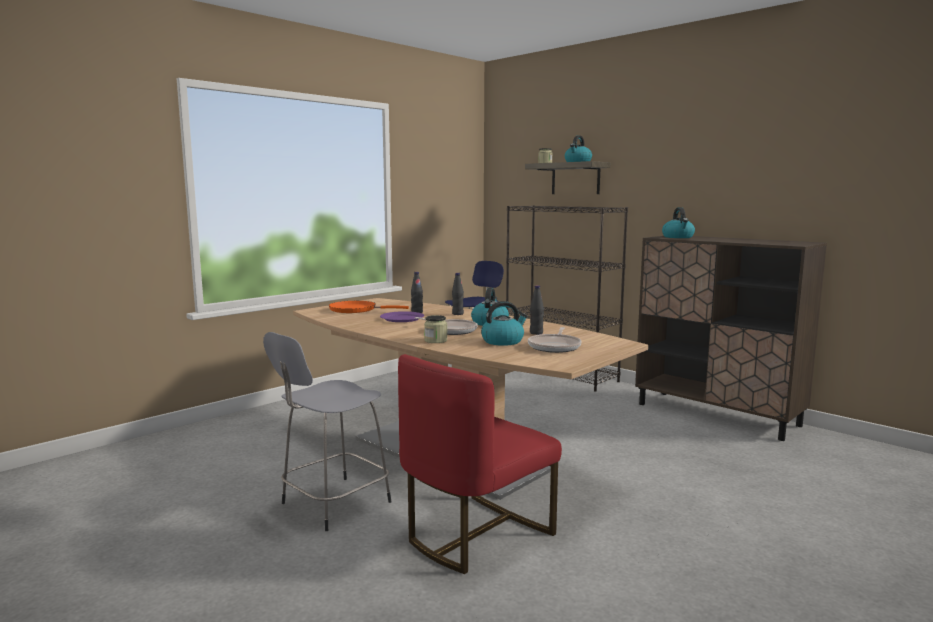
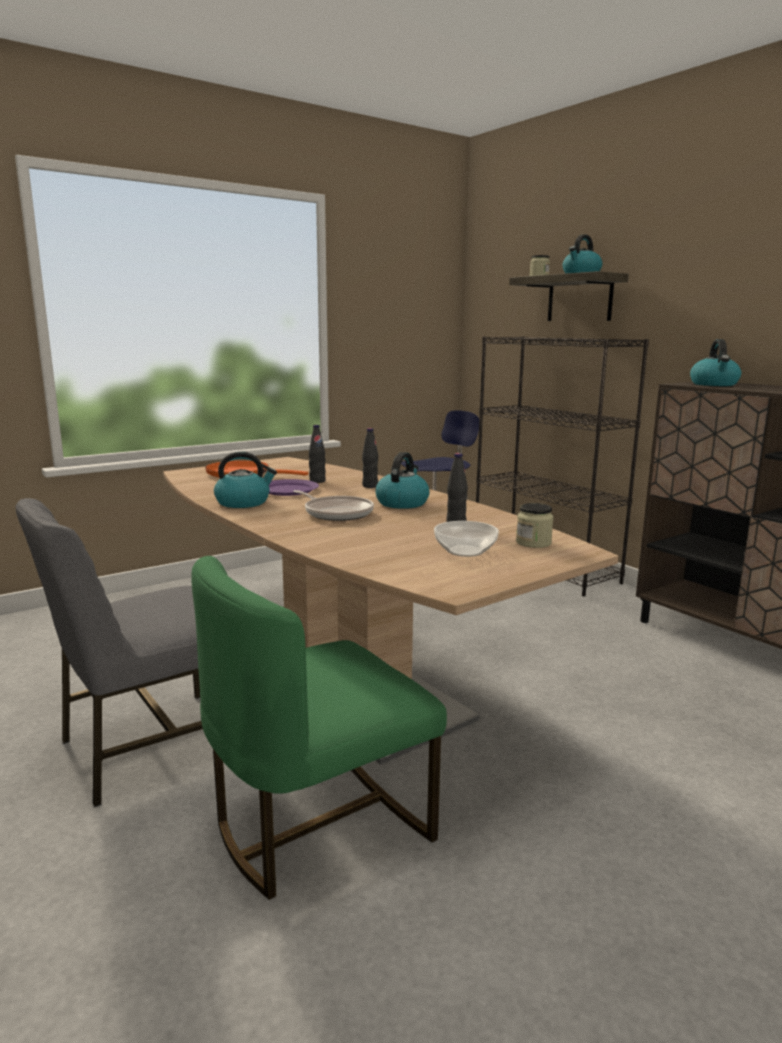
camera: 10 degrees right, 5 degrees up
(333, 504) = (151, 746): grey stool -> grey chair
(435, 340) = (299, 529): jar -> jar (533, 543)
(475, 534) = (318, 825): red chair -> green chair
(503, 341) = (395, 536): kettle -> kettle (243, 502)
(555, 347) = (466, 551): frying pan -> bowl

